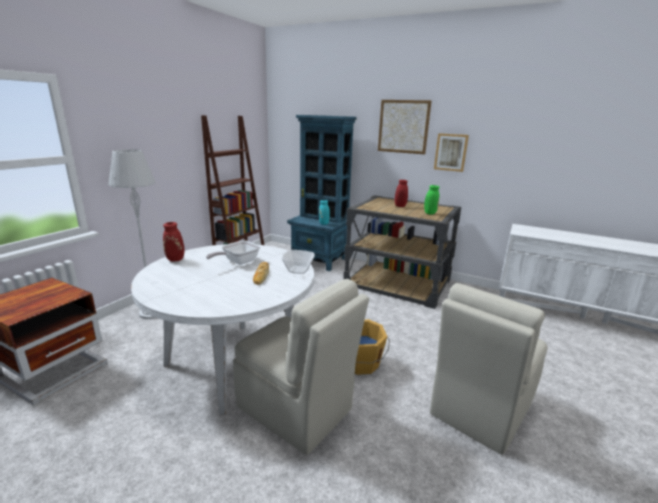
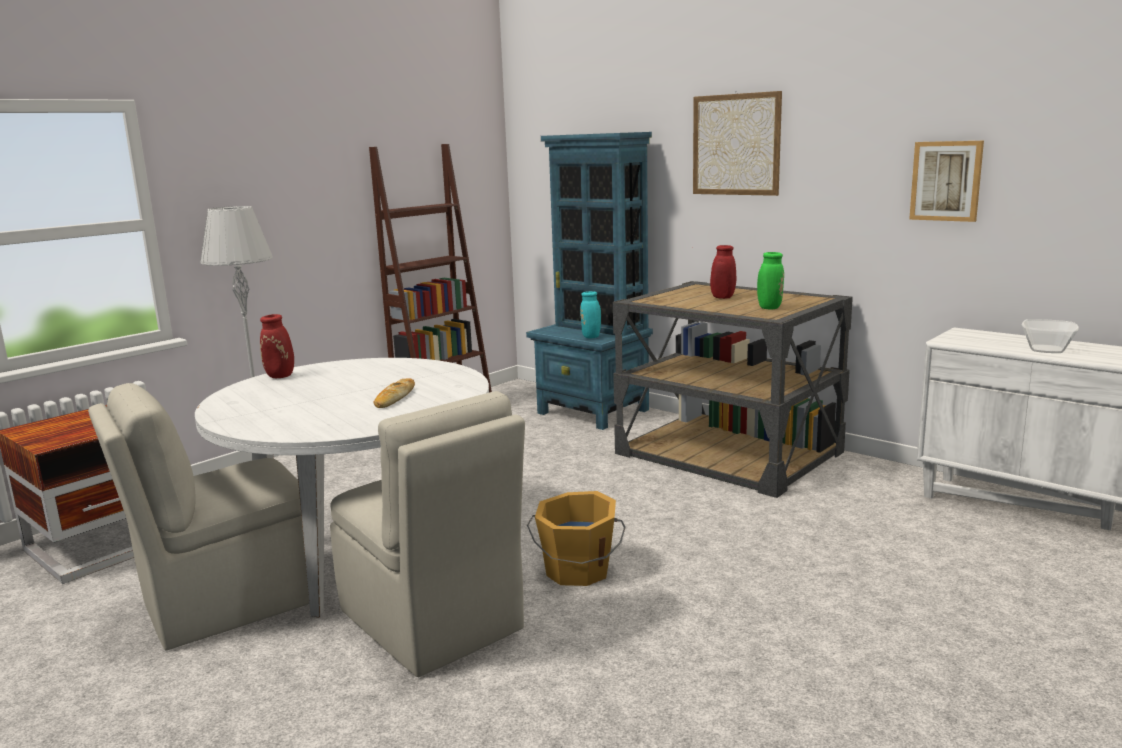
camera: 15 degrees right, 5 degrees down
(238, 262) = (372, 381): frying pan -> none
(298, 270) = (460, 392): bowl -> bowl (1047, 350)
(451, 152) = (825, 188): picture -> picture (946, 181)
(480, 409) = (758, 650): beige chair -> beige chair (227, 602)

